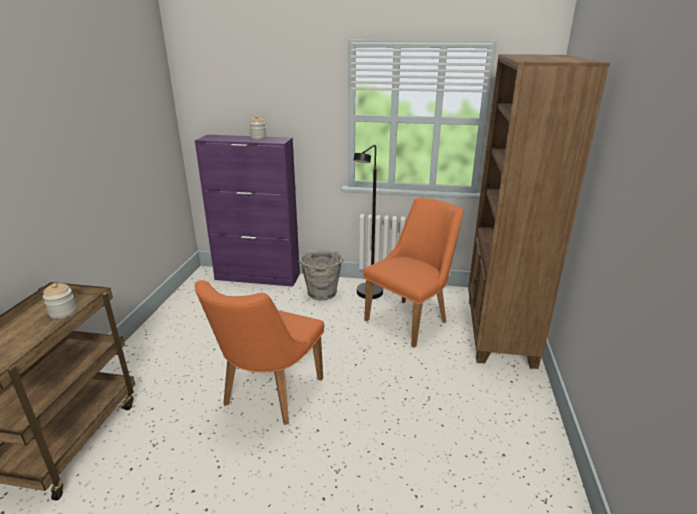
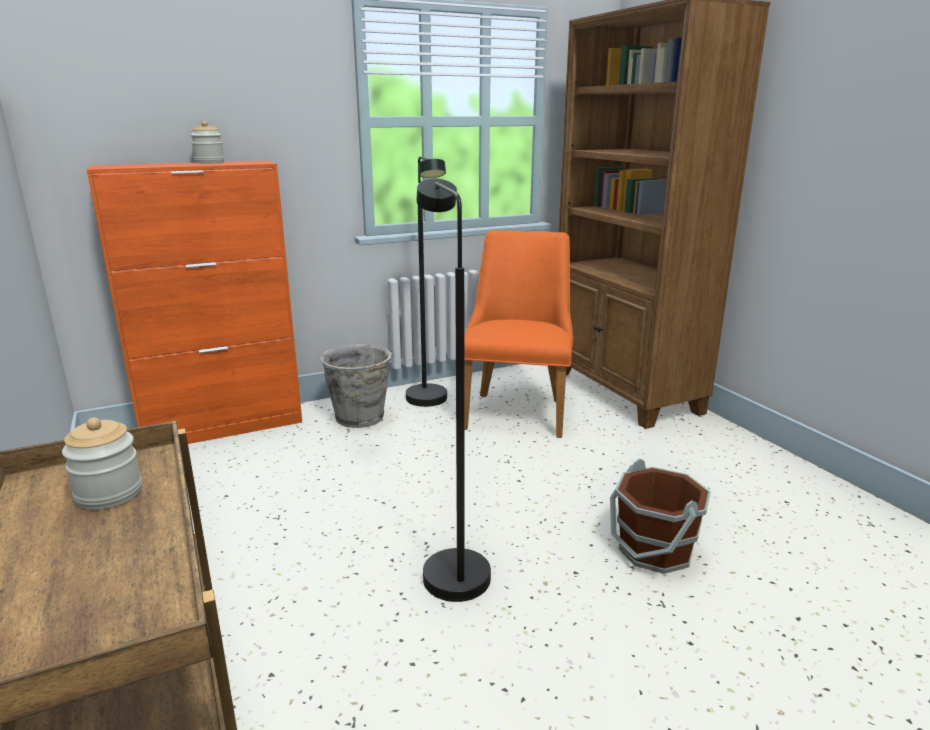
camera: 35 degrees left, 5 degrees down
(258, 277) = (224, 427): purple cabinet -> orange cabinet
(267, 396) = (452, 566): orange chair -> black floor lamp
(373, 440) = (654, 550): none -> brown bucket

